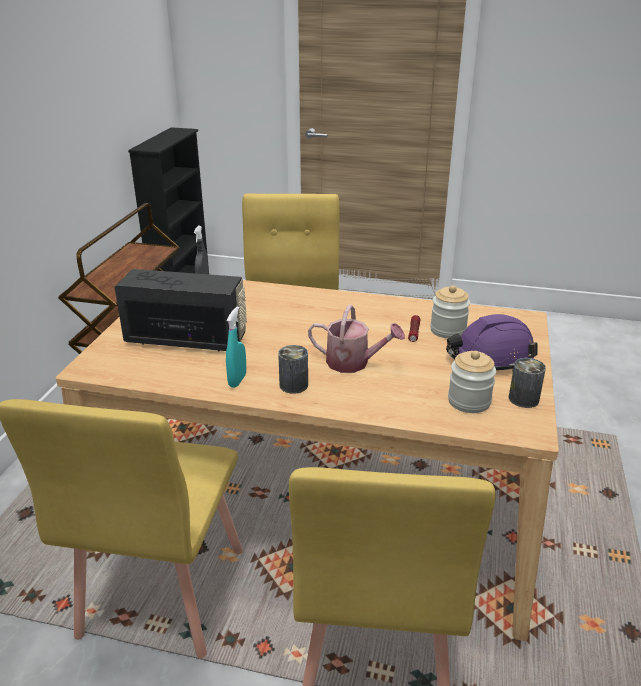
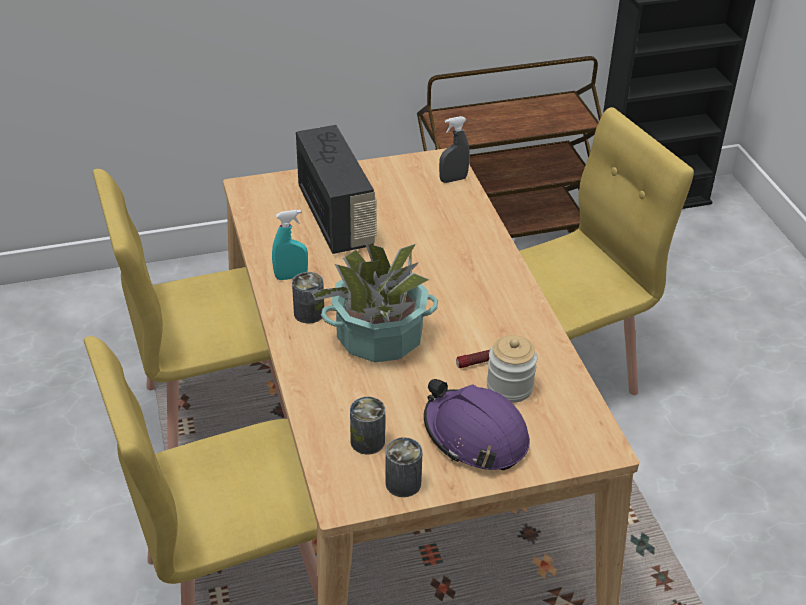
camera: 60 degrees right, 10 degrees up
(353, 363) = (379, 338): watering can -> potted plant
(469, 401) = (367, 441): jar -> can

